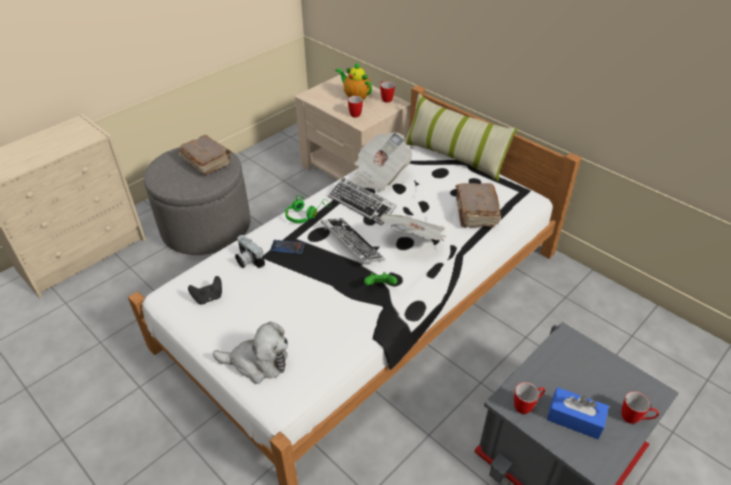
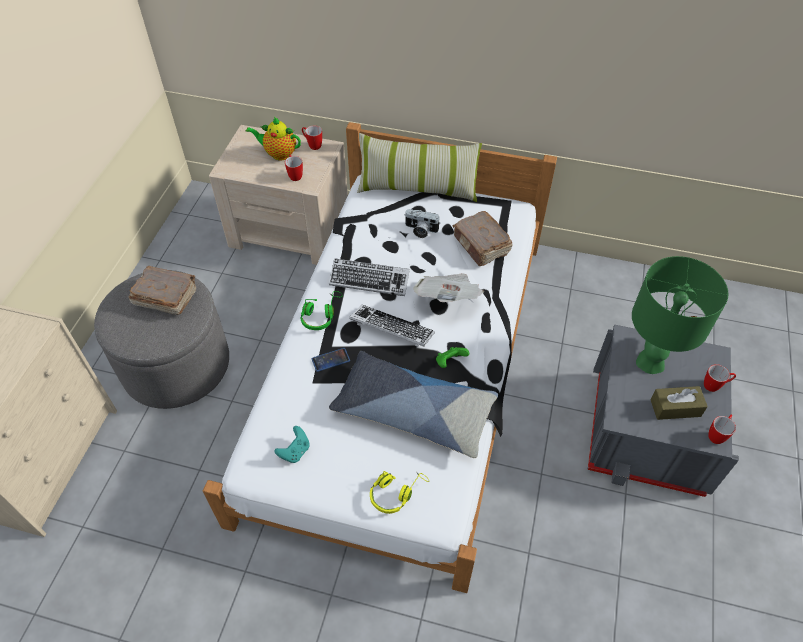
camera: 30 degrees left, 10 degrees up
(208, 298) = (295, 451): black game controller -> turquoise game controller
(248, 260) = (302, 392): camera -> camera (420, 230)
(257, 363) = (396, 492): plush toy -> yellow headphones
(322, 309) = (414, 410): none -> pillow
(379, 175) = (361, 239): newspaper -> none
(526, 406) = (635, 415): mug -> mug (717, 435)
(574, 419) = (675, 408): blue tissue box -> brown tissue box
(577, 367) = (650, 361): none -> green table lamp

